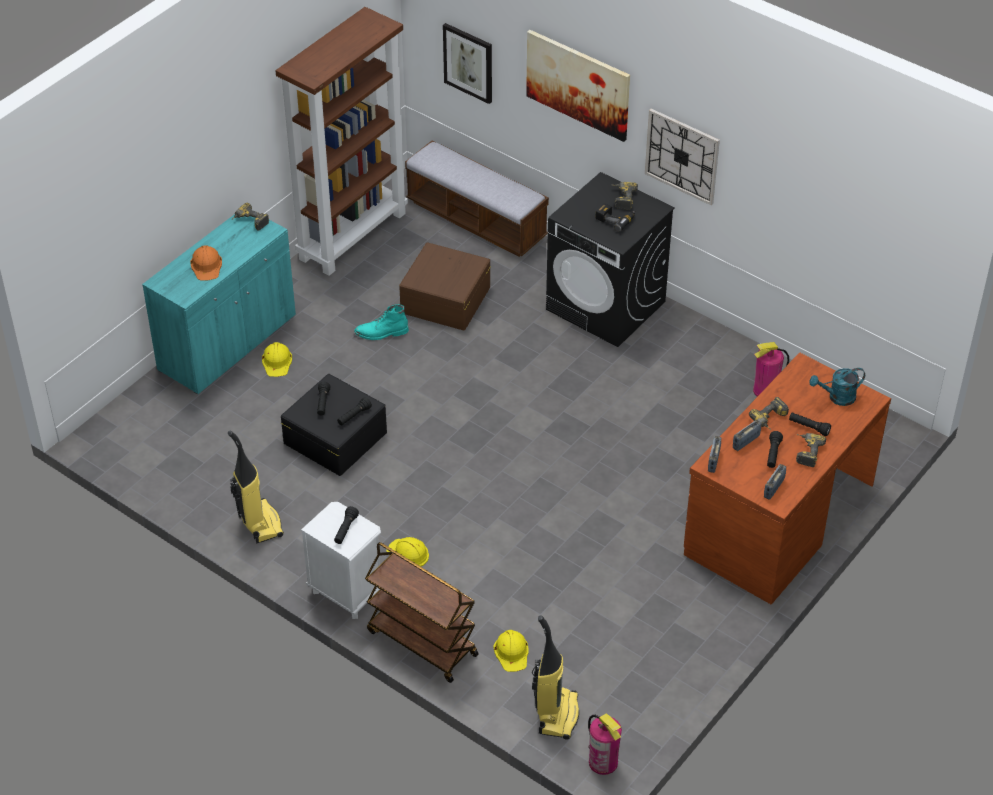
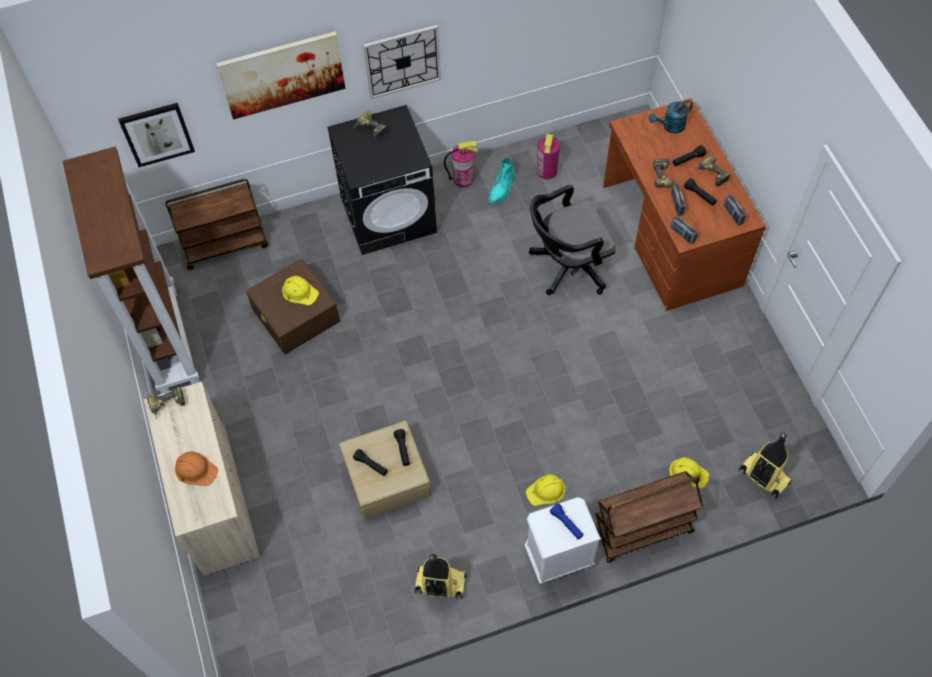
camera: 55 degrees left, 15 degrees up
(227, 343) = (216, 502): turquoise cabinet -> beige cabinet
(277, 362) = (268, 474): yellow hard hat -> yellow hard hat (299, 291)
(335, 437) = (386, 477): black storage box -> beige storage box
(345, 530) = (567, 524): black flashlight -> blue flashlight
(381, 333) = (296, 380): turquoise boot -> turquoise boot (502, 189)
(476, 220) = (225, 244): bench -> brown cart
(603, 762) = (823, 471): fire extinguisher -> fire extinguisher (463, 179)
(615, 219) = (389, 147): power drill -> none
(667, 457) = (567, 266): none -> black office chair
(837, 397) = (670, 127): turquoise watering can -> turquoise watering can turned 45 degrees clockwise

